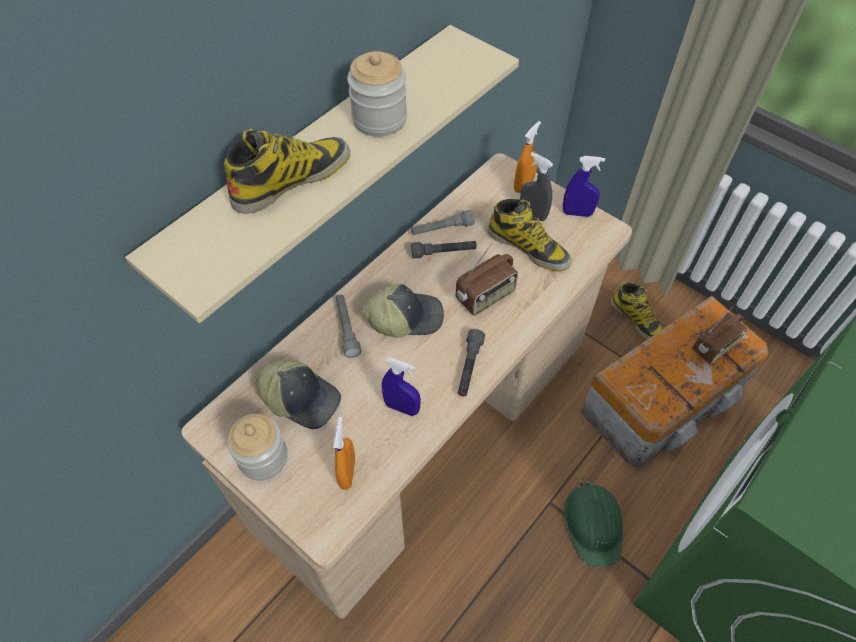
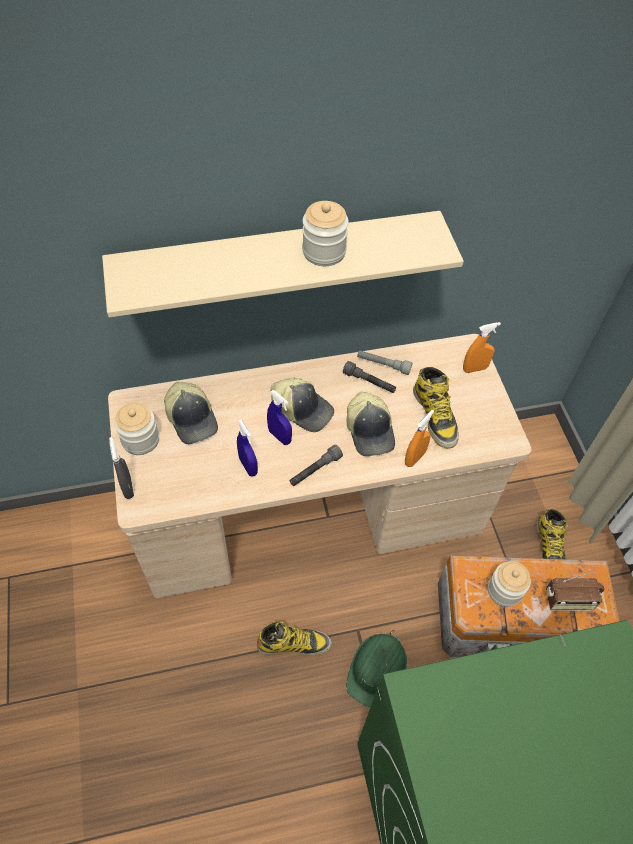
camera: 35 degrees right, 0 degrees up
(291, 179) = (233, 261): boot -> boot (294, 644)
(347, 329) = (258, 393): grey flashlight -> none
(347, 473) = (180, 483): orange spray bottle -> orange spray bottle (415, 458)
(485, 297) = (370, 431): radio -> cap
(532, 214) = (461, 394): grey spray bottle -> grey spray bottle (128, 487)
(577, 213) = (497, 414): blue spray bottle -> blue spray bottle (279, 436)
(662, 374) = (504, 590): none -> jar

